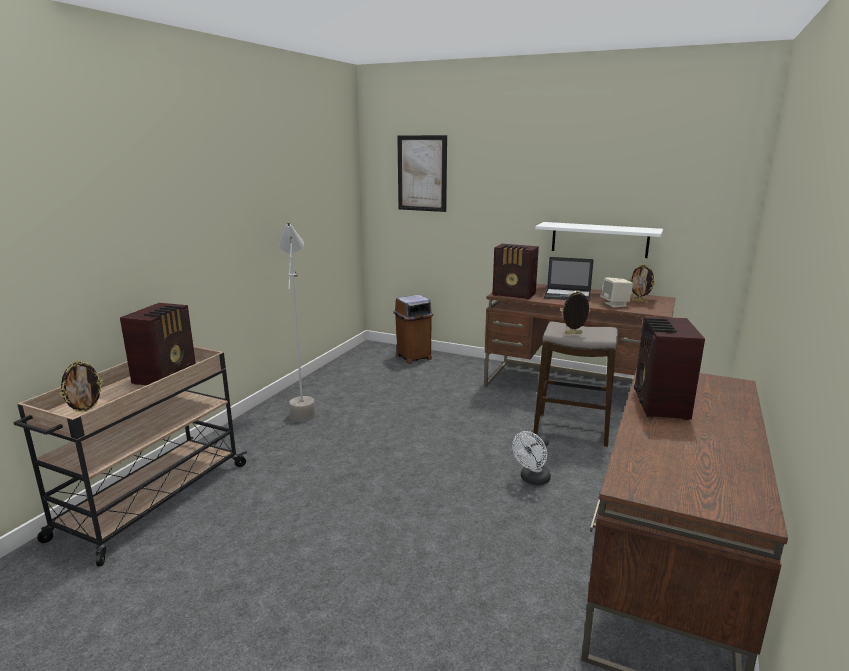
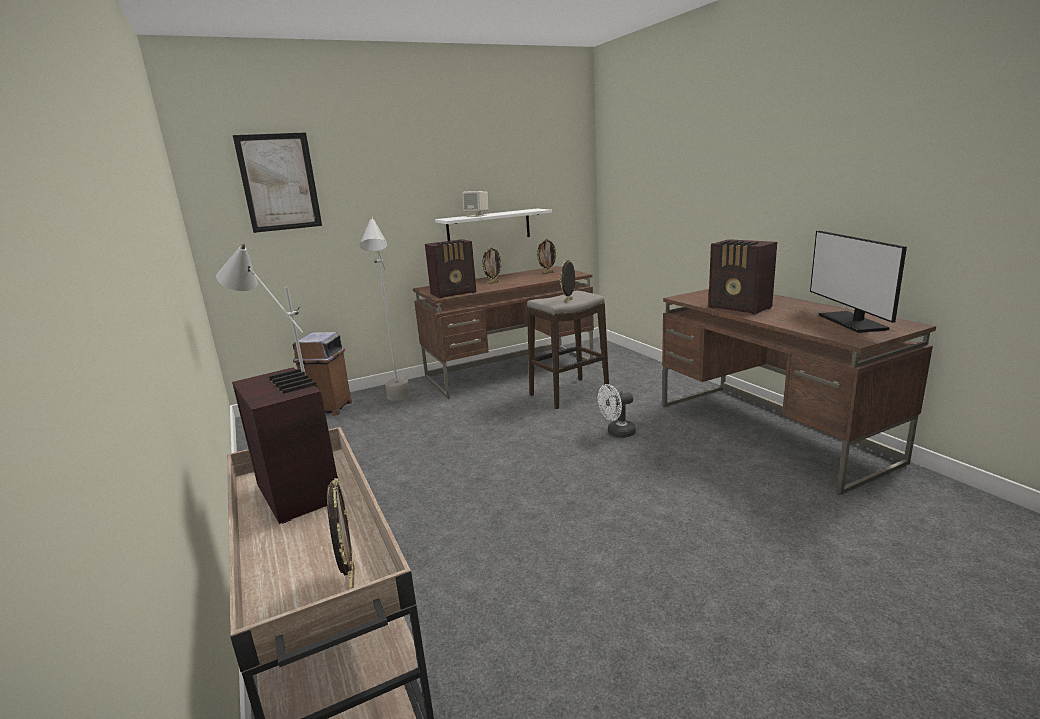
camera: 50 degrees left, 0 degrees up
(451, 374) = (398, 403): none -> grey floor lamp
(532, 480) = (617, 433): white fan -> white fan turned 75 degrees clockwise
(568, 295) = (493, 283): laptop -> picture frame
(615, 304) = (541, 278): beige speaker -> beige speaker (477, 215)
(704, 475) = (852, 322): none -> monitor

